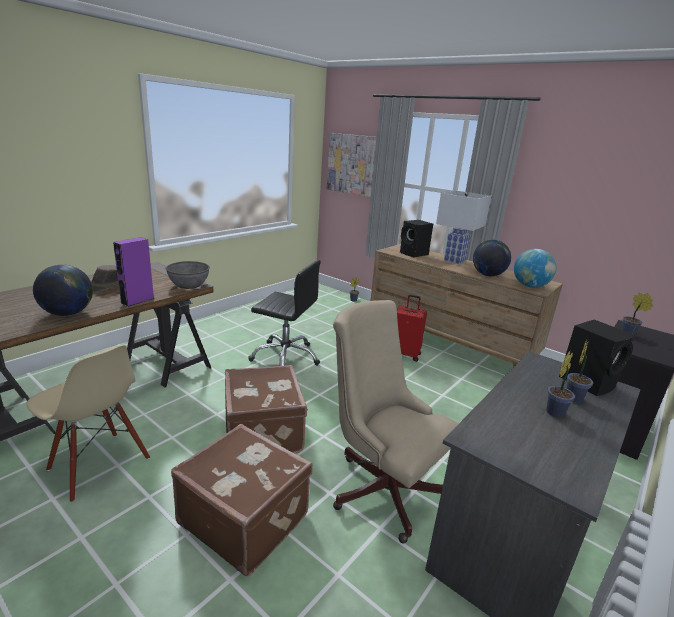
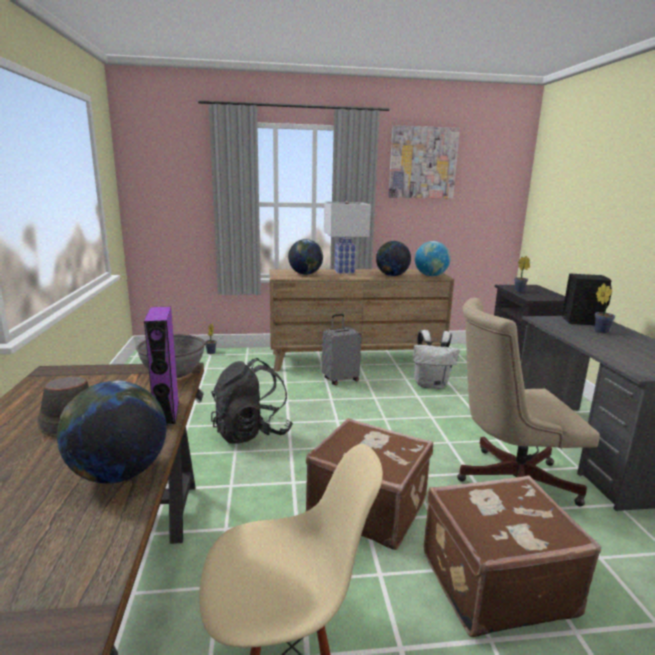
camera: 45 degrees left, 5 degrees down
(285, 357) = (251, 433): black office chair -> black backpack
(351, 164) = (169, 187): picture -> picture (422, 163)
(405, 354) = (340, 379): red suitcase -> grey suitcase
(414, 254) = (305, 274): black speaker -> globe
(475, 393) = (431, 384): none -> white backpack
(555, 412) = (617, 341): potted plant -> none

